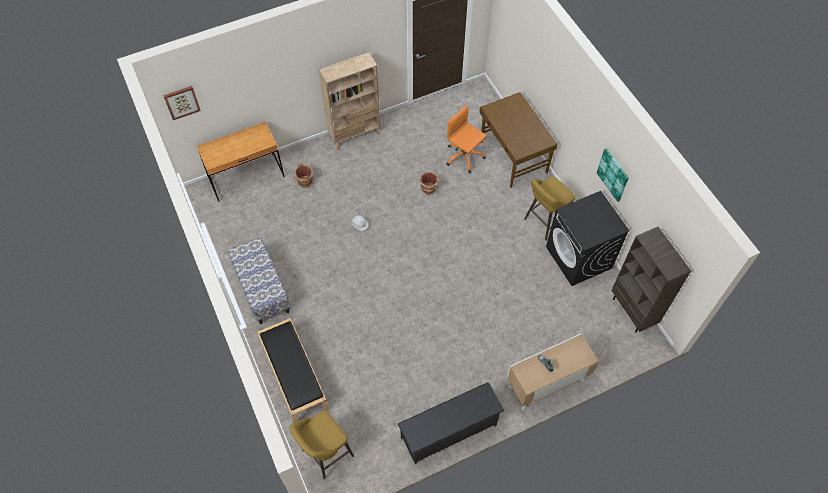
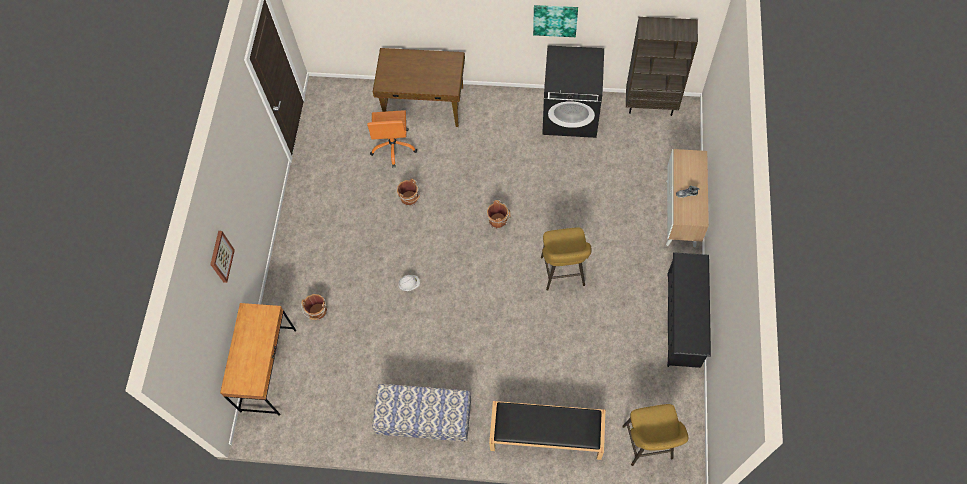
camera: 55 degrees left, 5 degrees up
(182, 102) = (191, 364): picture -> picture (221, 256)
(355, 135) = (293, 233): beige bookcase -> none
(449, 255) = (498, 220): none -> brown bucket
(464, 157) = (394, 147): orange office chair -> orange office chair turned 75 degrees counterclockwise
(544, 223) = (516, 121): yellow stool -> yellow stool (563, 274)

